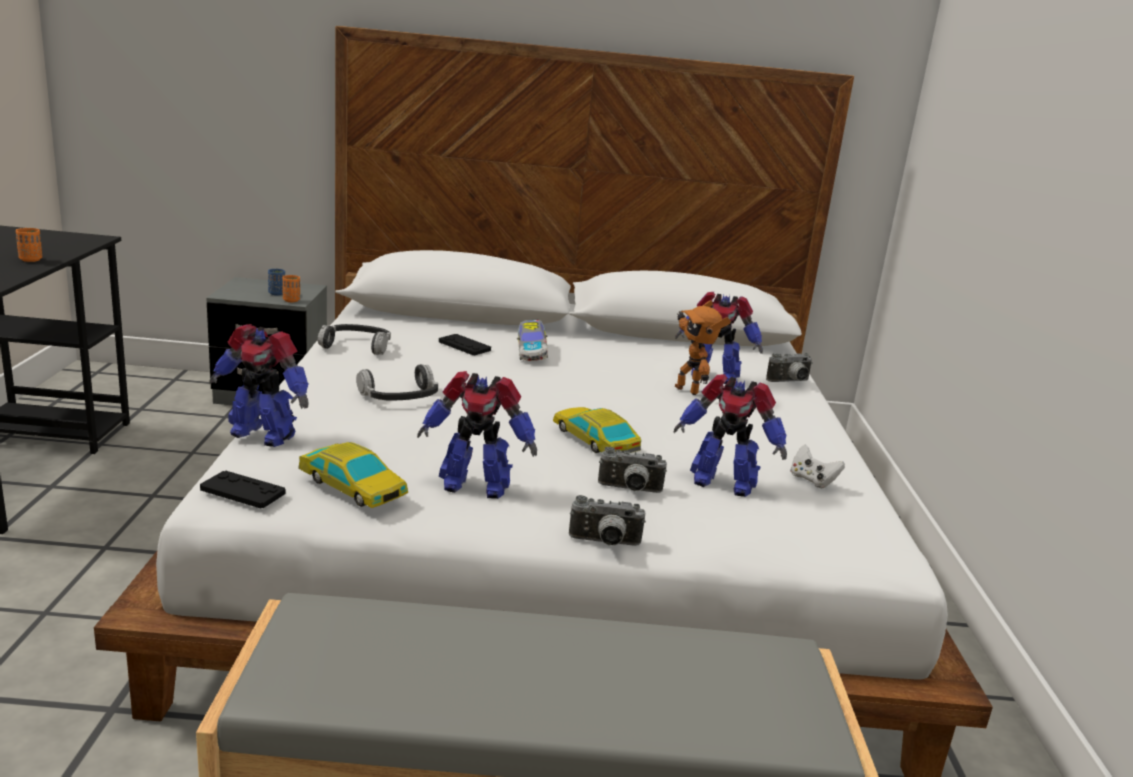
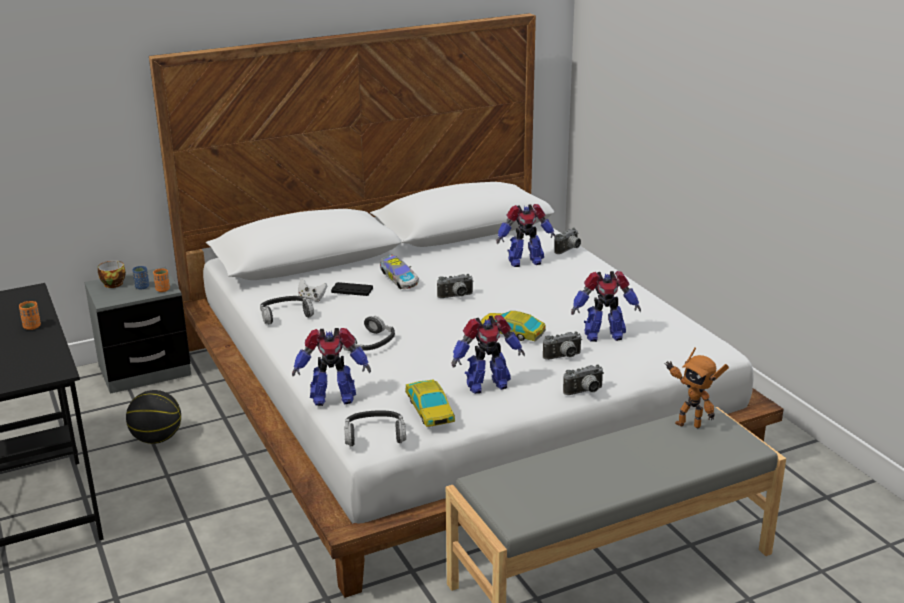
camera: 25 degrees left, 5 degrees up
(194, 457) = (157, 439): none -> basketball
(243, 491) = (375, 435): black game controller -> headphones
(255, 284) = (112, 283): none -> cup
(352, 485) = (429, 409): toy car -> toy car turned 60 degrees clockwise
(575, 384) = (456, 297): none -> camera
(689, 390) = (522, 277): toy robot -> toy robot (688, 423)
(812, 480) = (644, 317): white game controller -> white game controller (311, 298)

